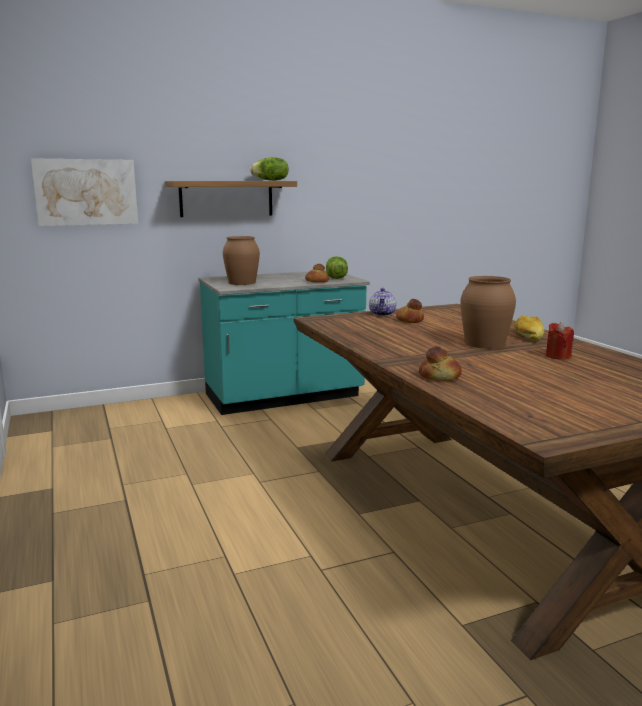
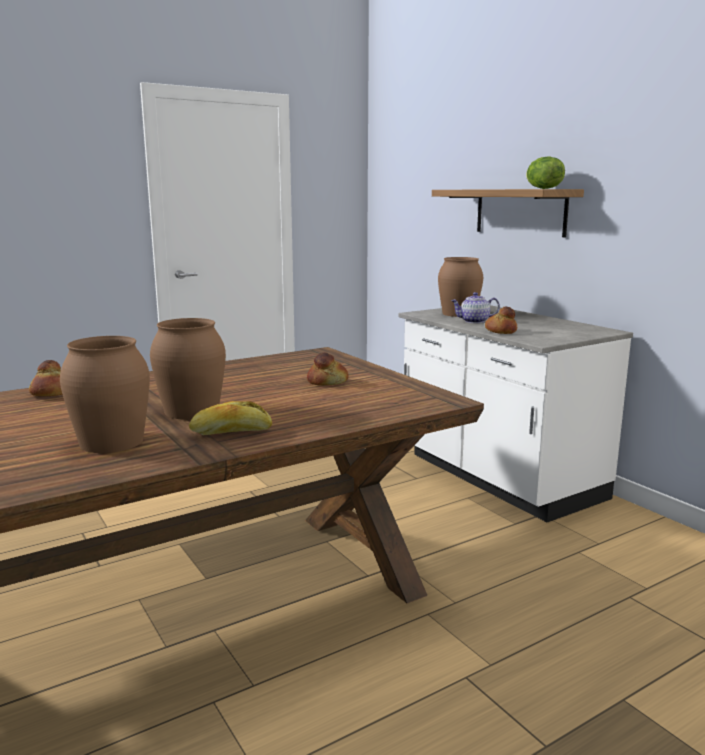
camera: 80 degrees right, 0 degrees up
(86, 192) = (418, 201): picture -> none
(284, 397) = (497, 477): turquoise counter -> white counter
(335, 278) = (544, 335): lettuce -> none
(382, 314) = (363, 371): teapot -> teapot (474, 321)
(558, 356) = (112, 441): red candle -> brown vase

